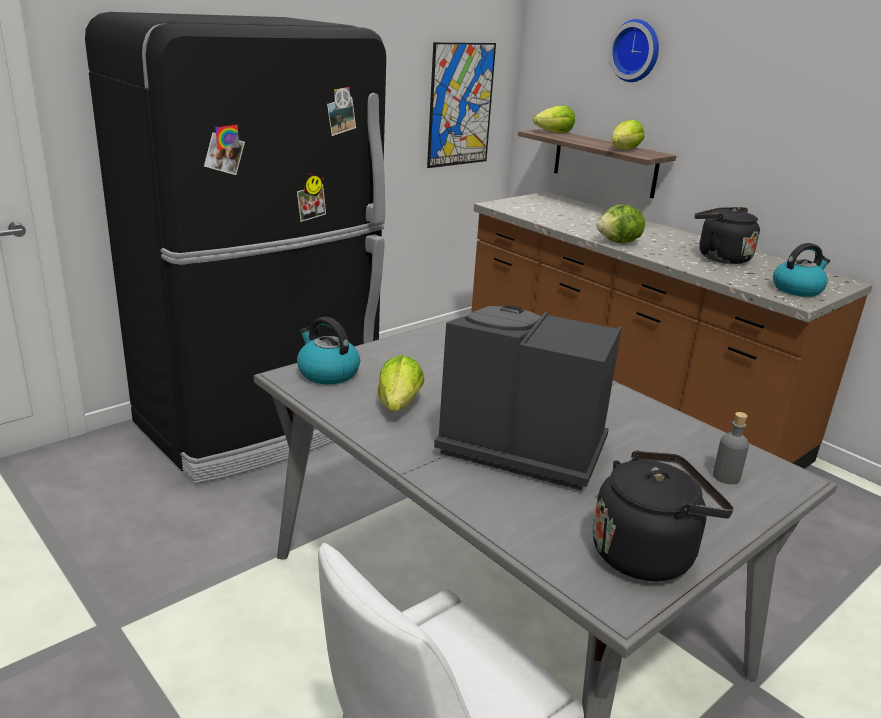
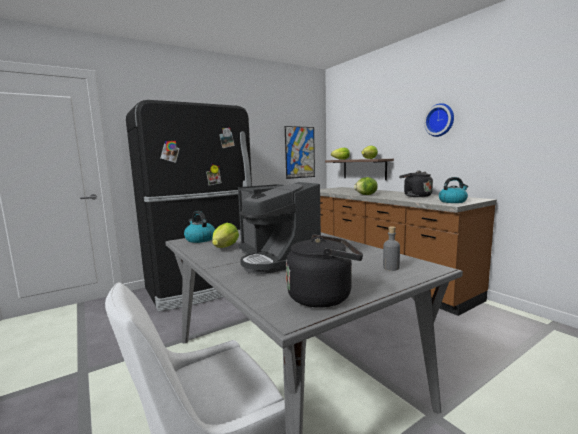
camera: 10 degrees right, 15 degrees down
(518, 445) = (277, 259): coffee machine -> coffee machine turned 150 degrees counterclockwise
(636, 51) = (370, 118): wall clock -> wall clock (440, 120)

